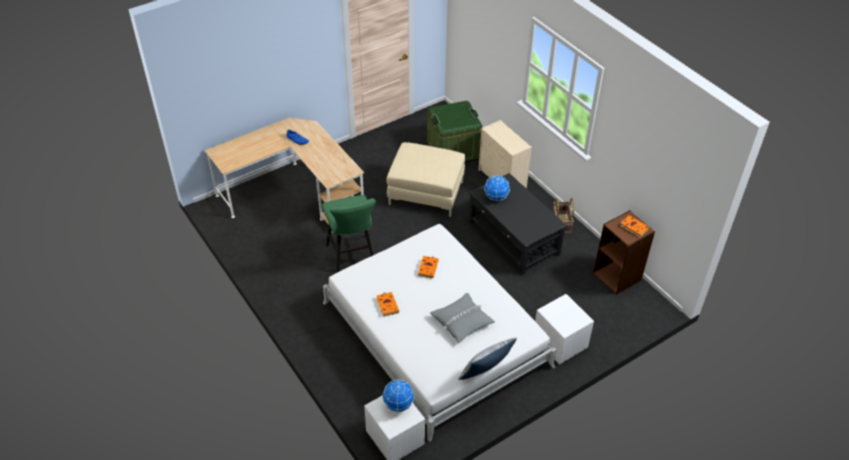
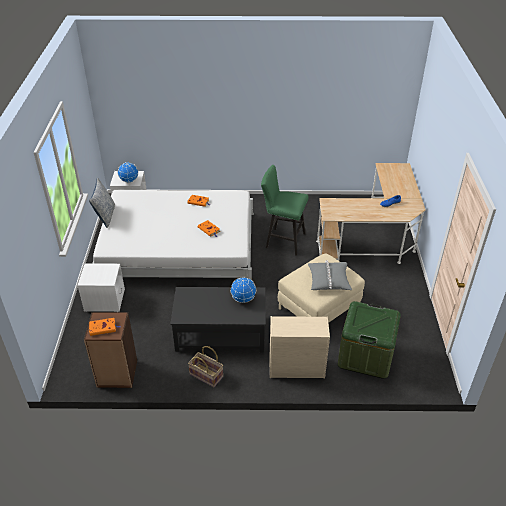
camera: 125 degrees right, 5 degrees down
(462, 321) = (150, 224): grey pillow -> grey pillow (329, 280)

